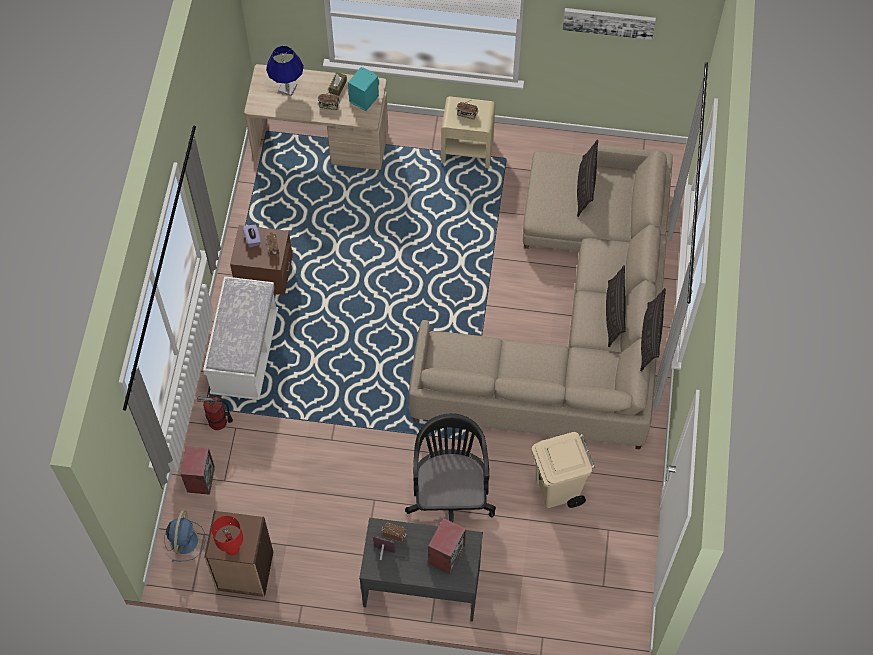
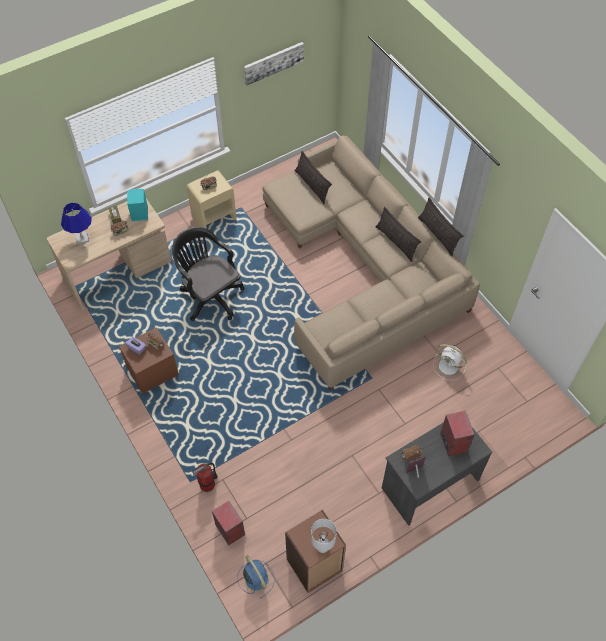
camera: 40 degrees left, 5 degrees down
(233, 549) = (323, 547): red table lamp -> white table lamp
(245, 353) = (185, 428): white bench -> none
(450, 495) = (393, 417): black office chair -> black office chair (210, 296)
(558, 489) = (449, 366): beige trash can -> white fan

